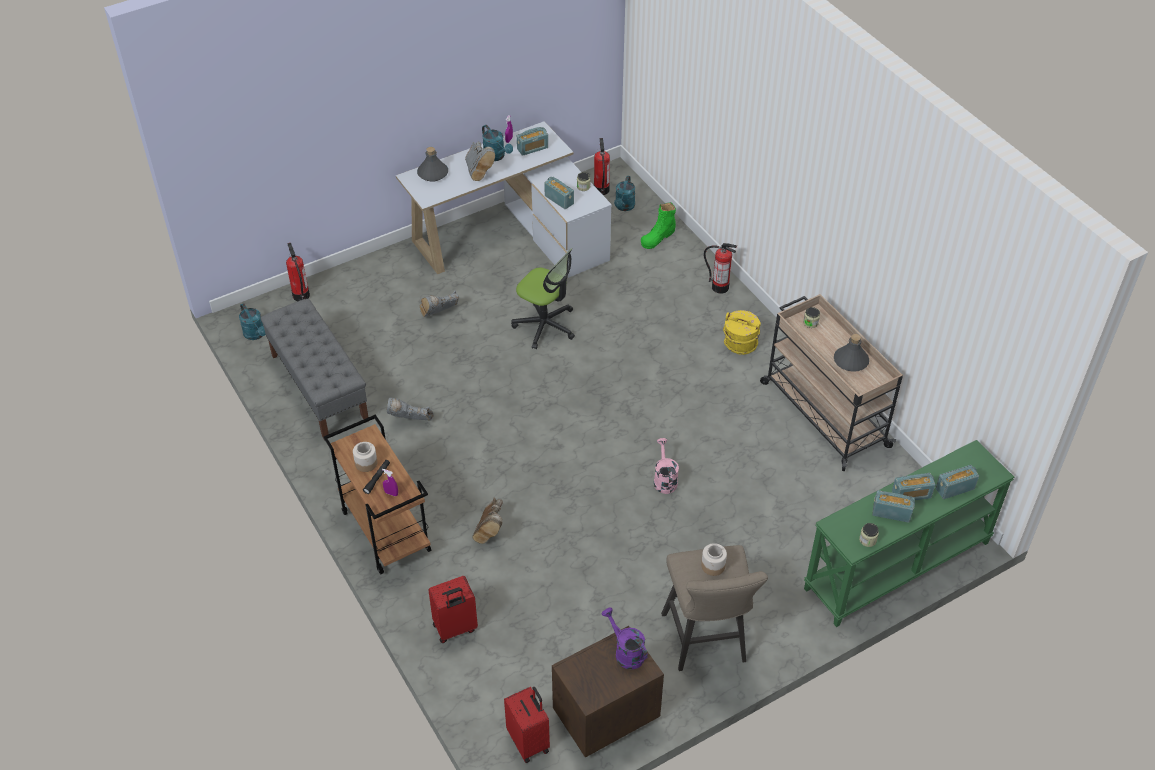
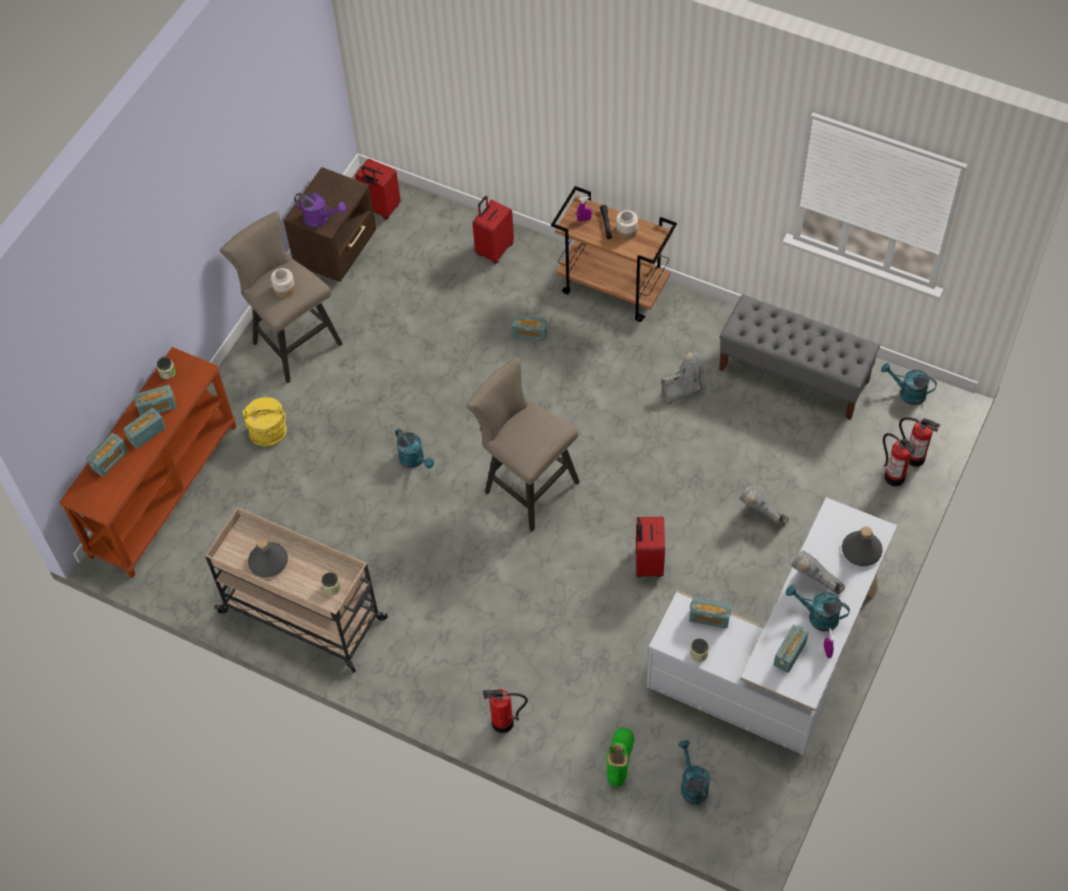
camera: 150 degrees right, 10 degrees up
(439, 314) = (762, 515): grey boot -> grey boot turned 75 degrees counterclockwise
(489, 531) = (529, 334): brown boot -> radio
(545, 325) = (647, 562): office chair -> red suitcase
(590, 416) = (526, 485): none -> beige stool
(601, 190) = (739, 797): fire extinguisher -> fire extinguisher (894, 477)
(664, 479) = (415, 460): pink watering can -> turquoise watering can
(740, 344) = (435, 655): yellow bucket -> yellow bucket (268, 432)
(897, 567) = (163, 490): green console table -> brown console table

